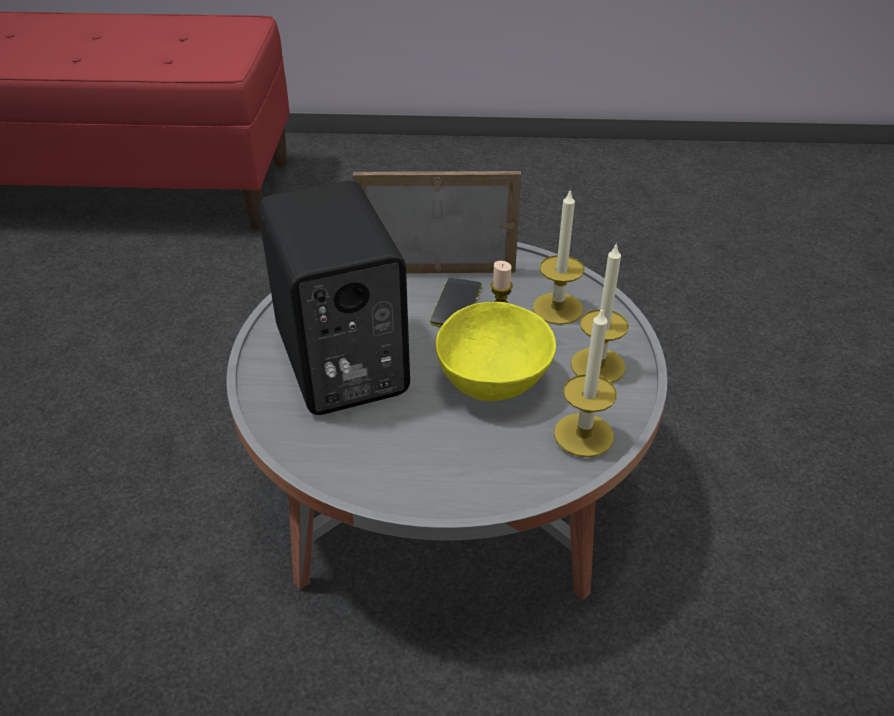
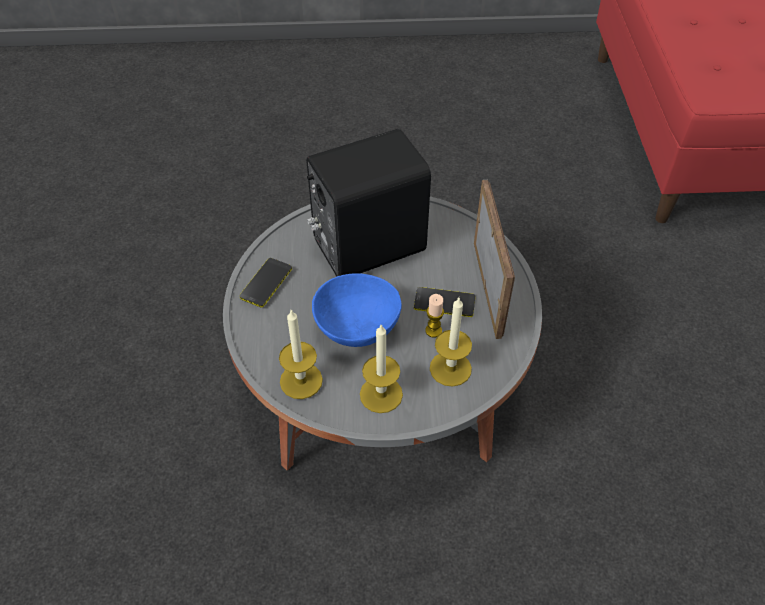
camera: 85 degrees right, 10 degrees up
(397, 472) = (266, 283): none -> phone
(494, 380) = (358, 330): yellow bowl -> blue bowl

